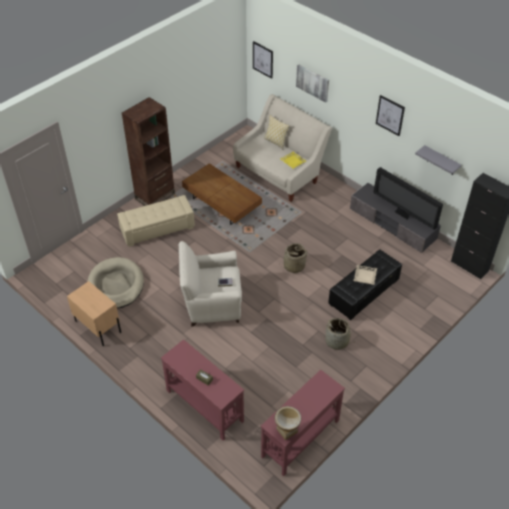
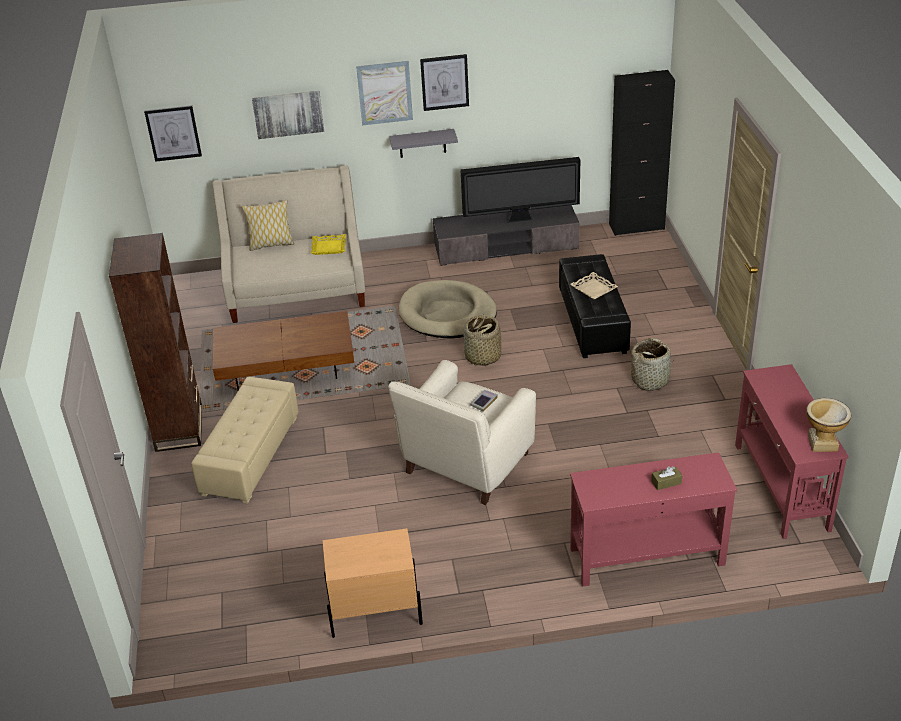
camera: 50 degrees left, 10 degrees down
(116, 285) = (311, 553): beige dog bed -> beige dog bed (447, 314)
(359, 101) = (385, 93): none -> picture
(441, 161) = (545, 101): grey shelf -> grey shelf (422, 143)

